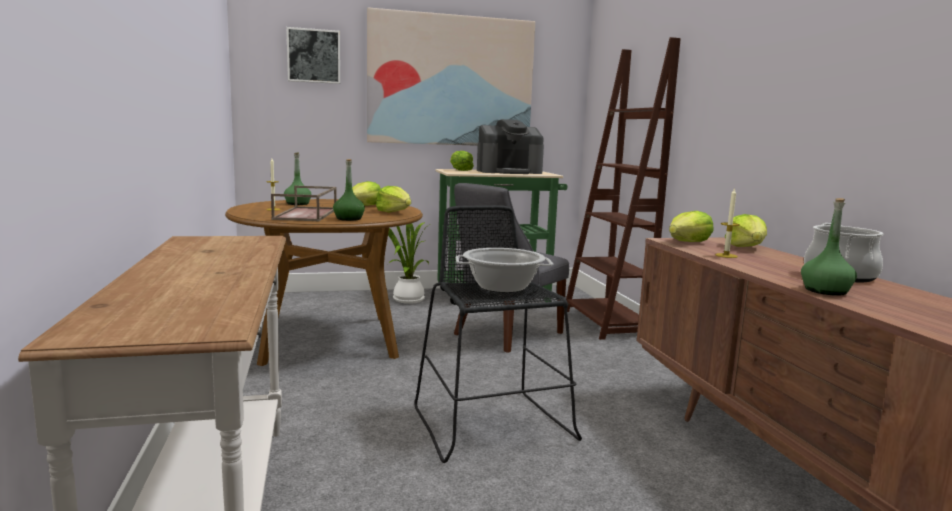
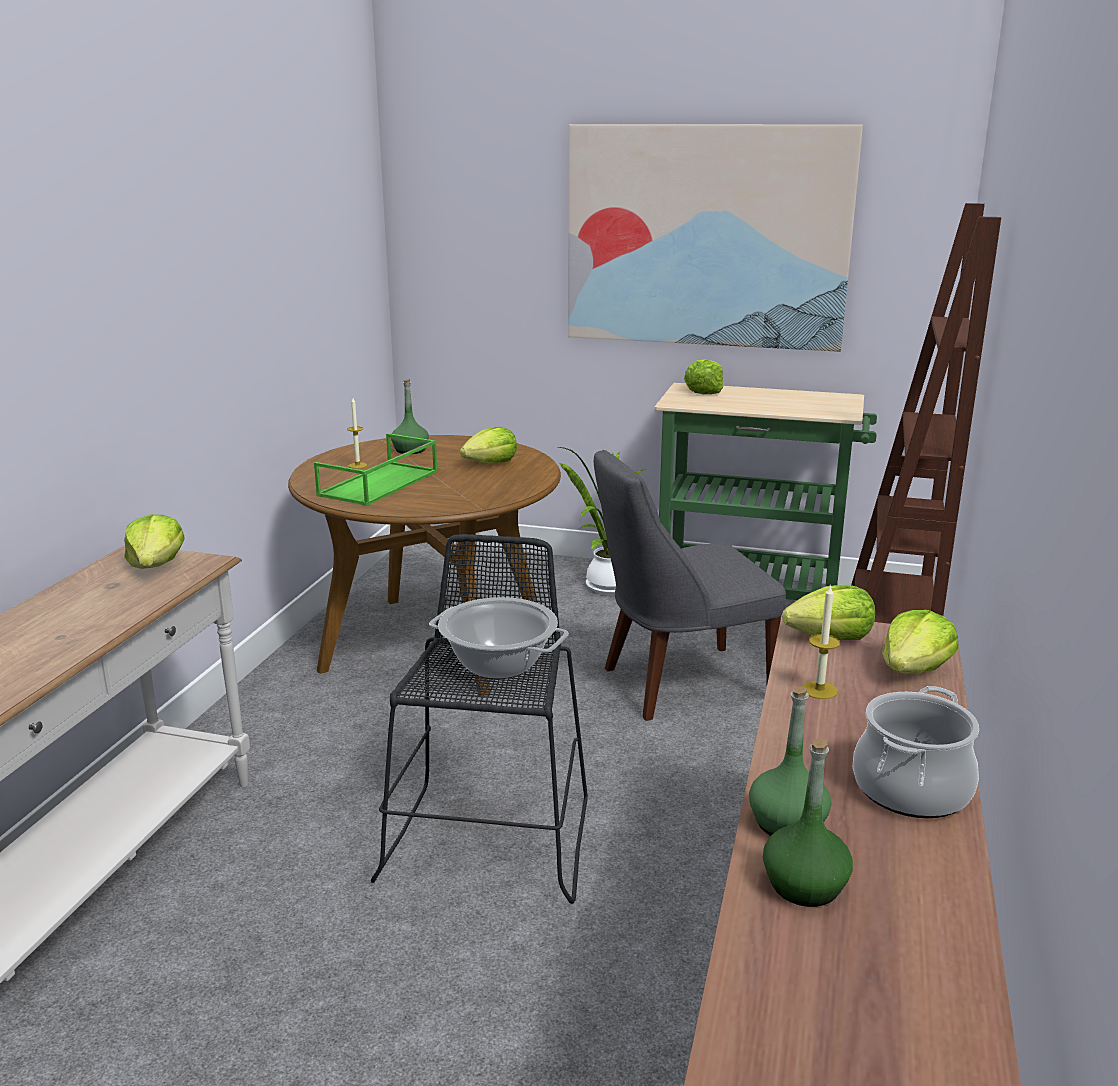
camera: 30 degrees right, 10 degrees up
(307, 214) = (379, 484): brown tray -> green tray
(313, 56) = (494, 205): picture -> none
(349, 219) = (413, 502): green bottle -> green bottle (804, 886)
(394, 212) = (504, 487): lettuce -> lettuce (156, 565)
(509, 172) = (783, 400): coffee machine -> none

